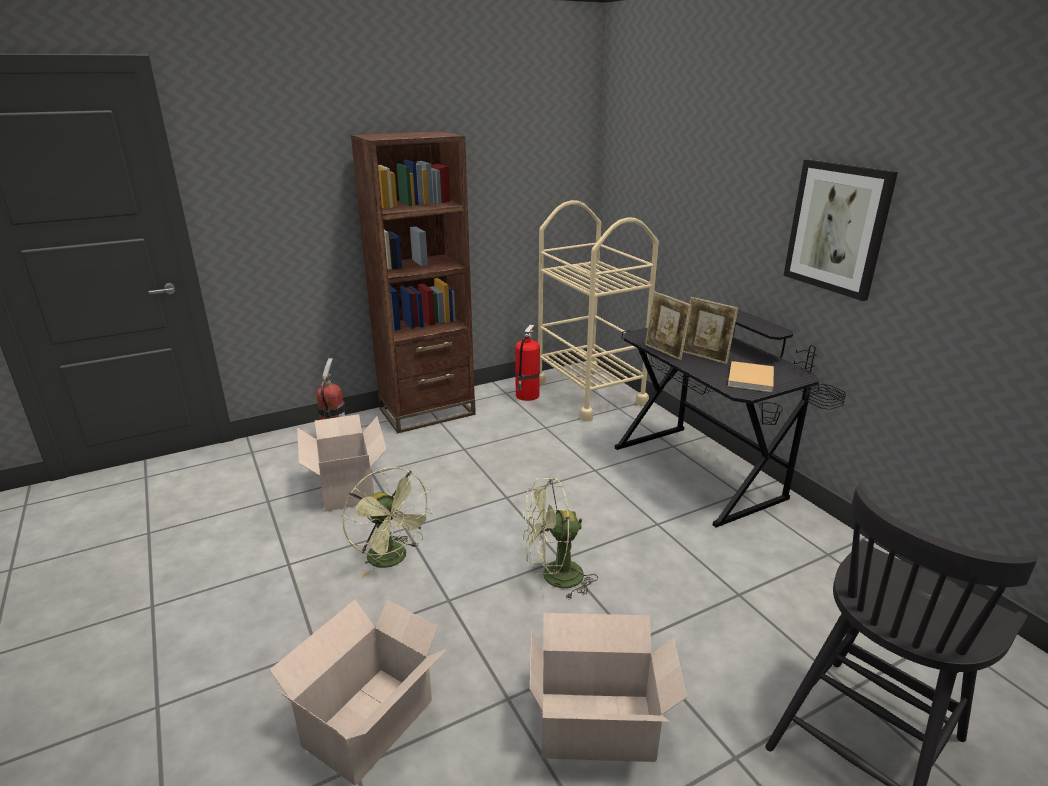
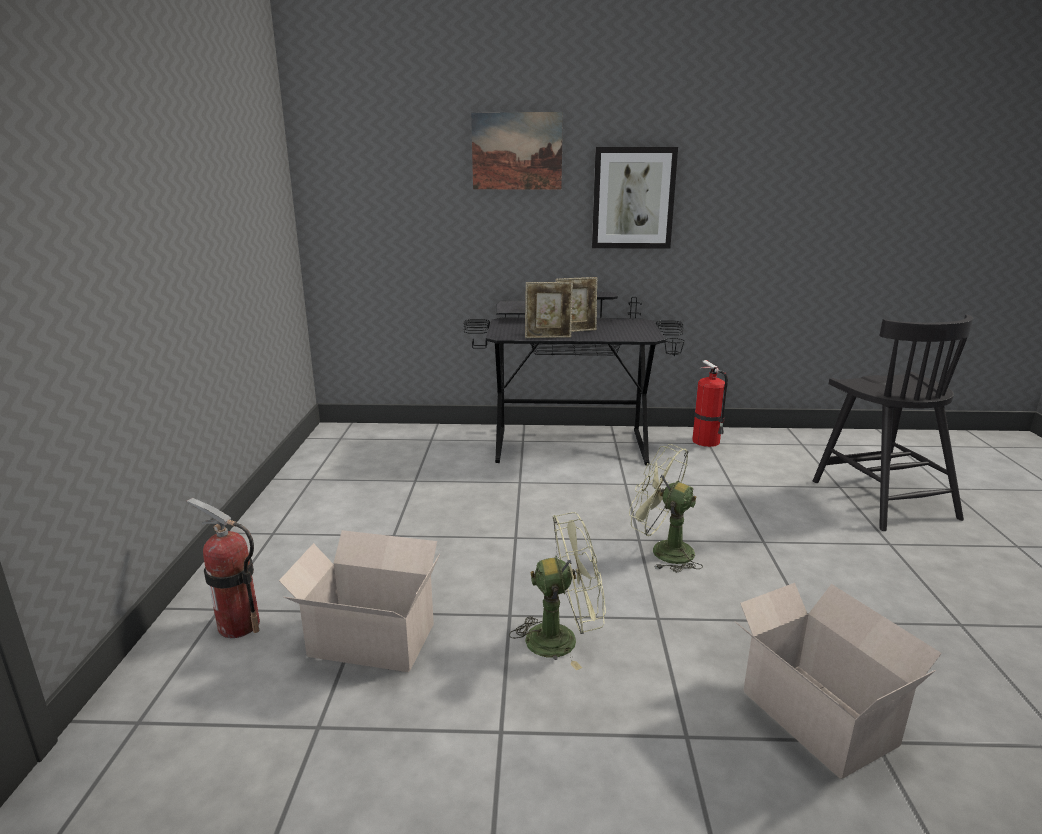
camera: 60 degrees left, 5 degrees down
(427, 412) = (273, 536): brown bookcase -> none
(527, 396) = (337, 470): fire extinguisher -> fire extinguisher (707, 441)
(554, 578) = (663, 551): green fan -> green fan turned 105 degrees clockwise
(589, 393) = (383, 442): beige cart -> none
(600, 727) = (851, 586): cardboard box -> none
(739, 154) = (517, 151): none -> picture
(750, 379) = (631, 331): beige book -> none

